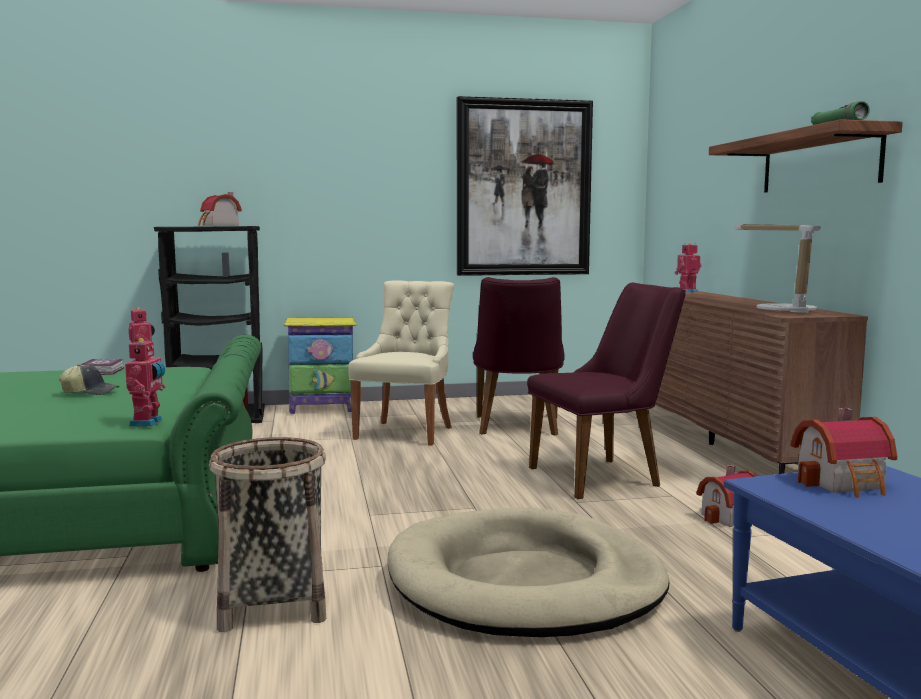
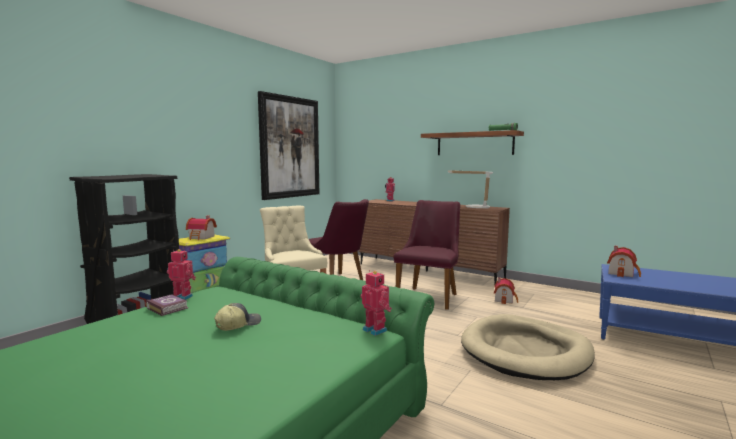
camera: 45 degrees left, 0 degrees up
(219, 225) = (140, 175): toy house -> toy house (201, 237)
(272, 604) = (487, 411): basket -> none

